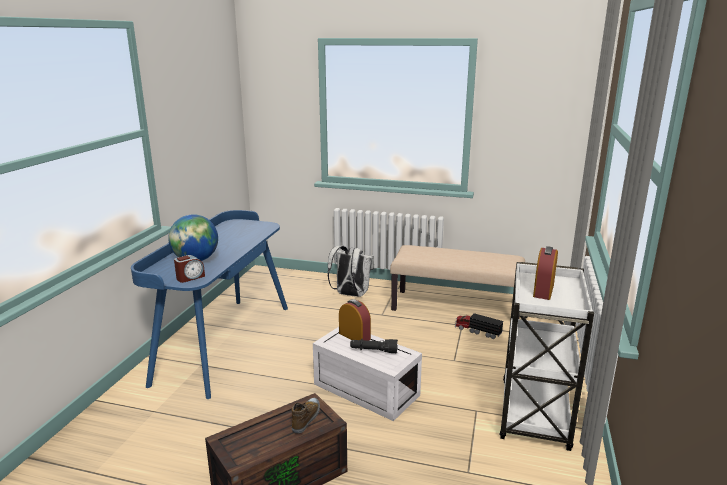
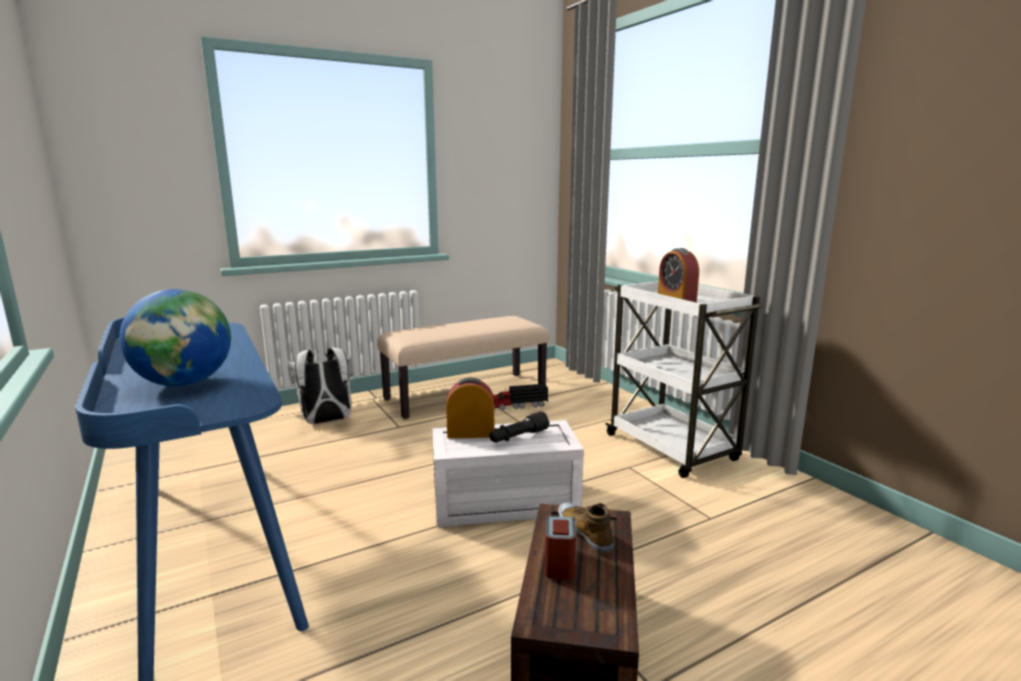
camera: 45 degrees left, 5 degrees down
(190, 277) = (230, 402): alarm clock -> alarm clock (560, 562)

